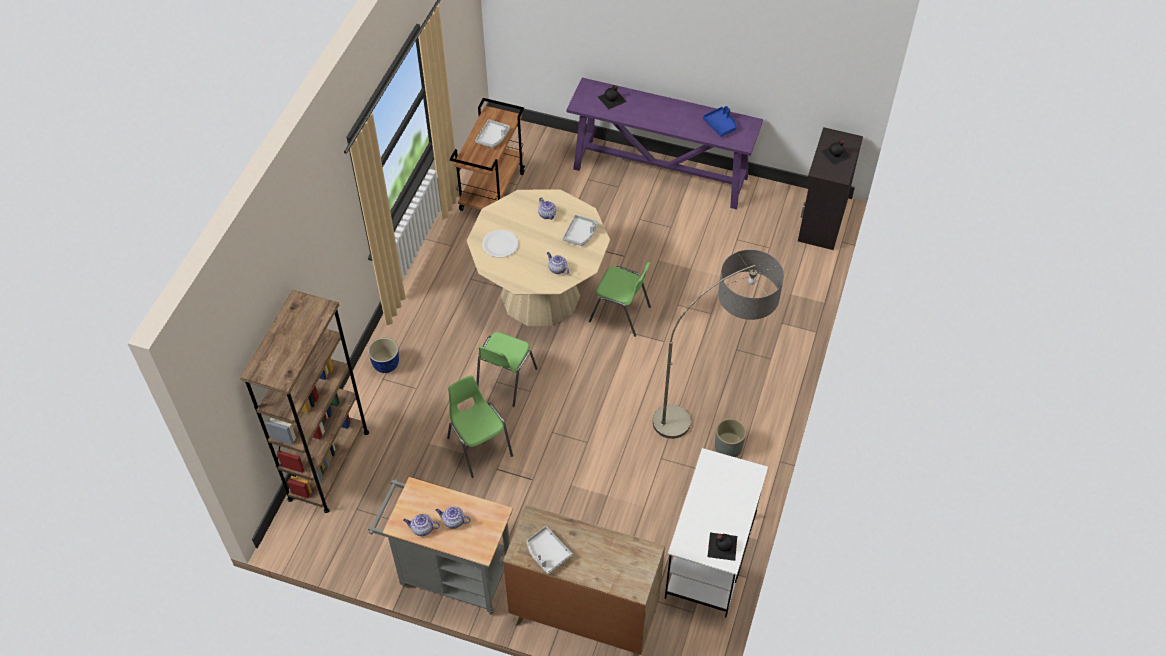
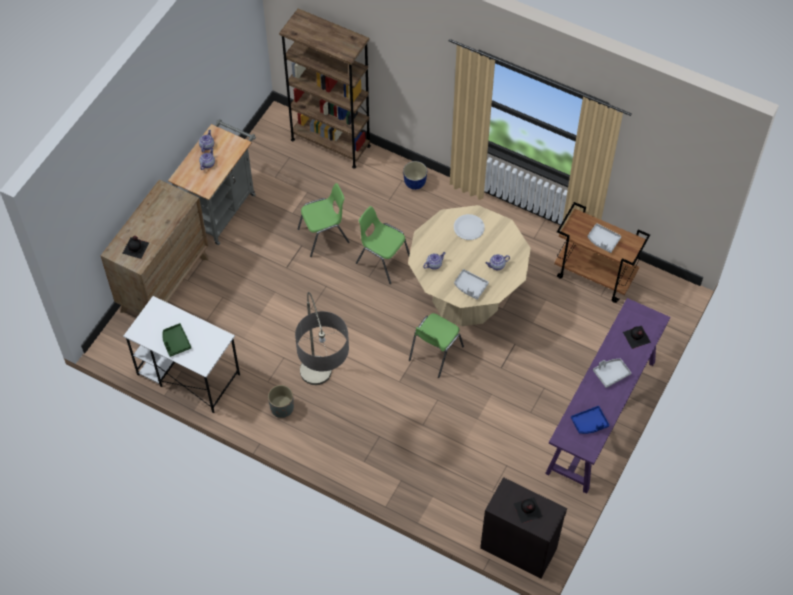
camera: 100 degrees right, 5 degrees up
(547, 553) = (156, 204): grey tray -> grey tray (611, 374)
(722, 546) = (148, 330): black bottle -> black bottle (136, 247)
(730, 510) = (175, 342): none -> green tray

